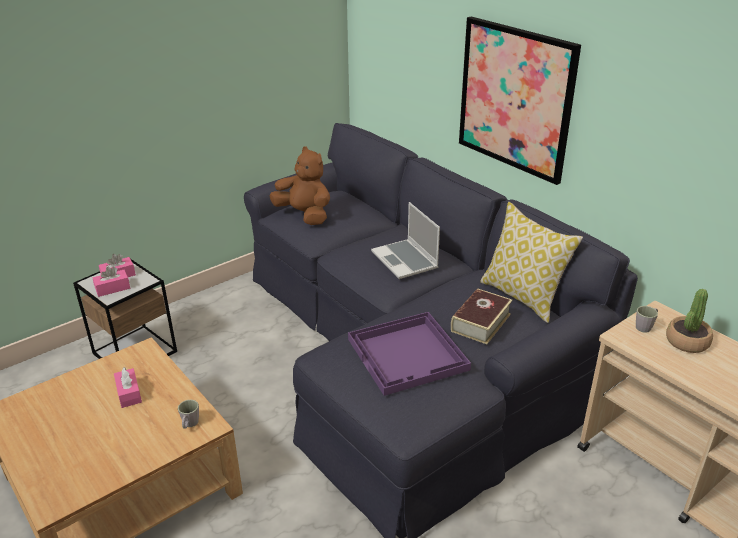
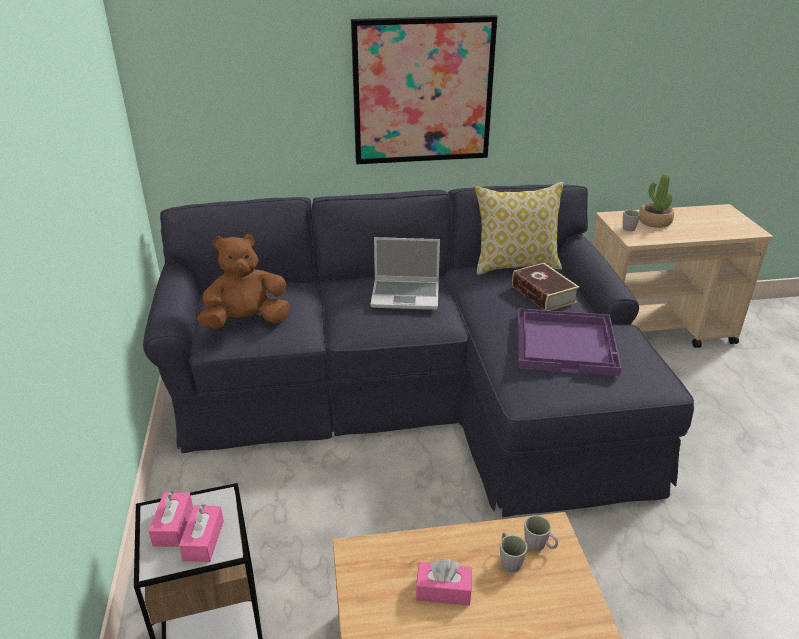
camera: 60 degrees left, 0 degrees up
(169, 414) = (509, 560): none -> grey mug

